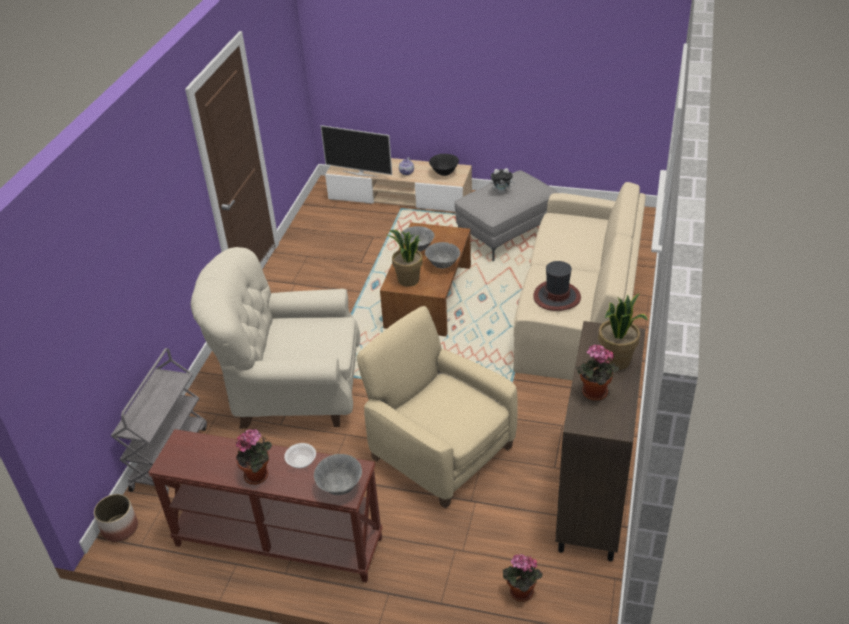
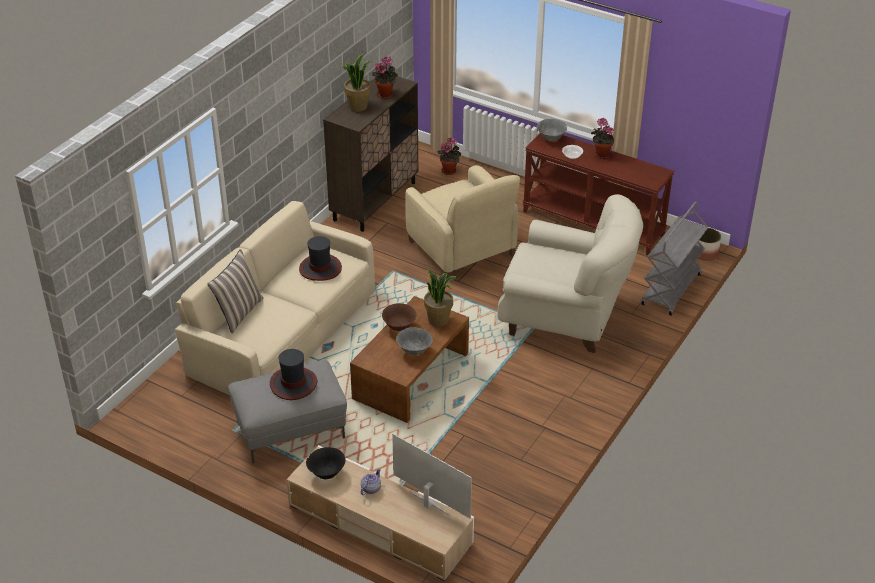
camera: 165 degrees left, 0 degrees up
(442, 265) = (399, 327): grey bowl -> brown bowl
(501, 192) = (293, 384): plush toy -> hat
(600, 241) = (239, 312): none -> pillow

